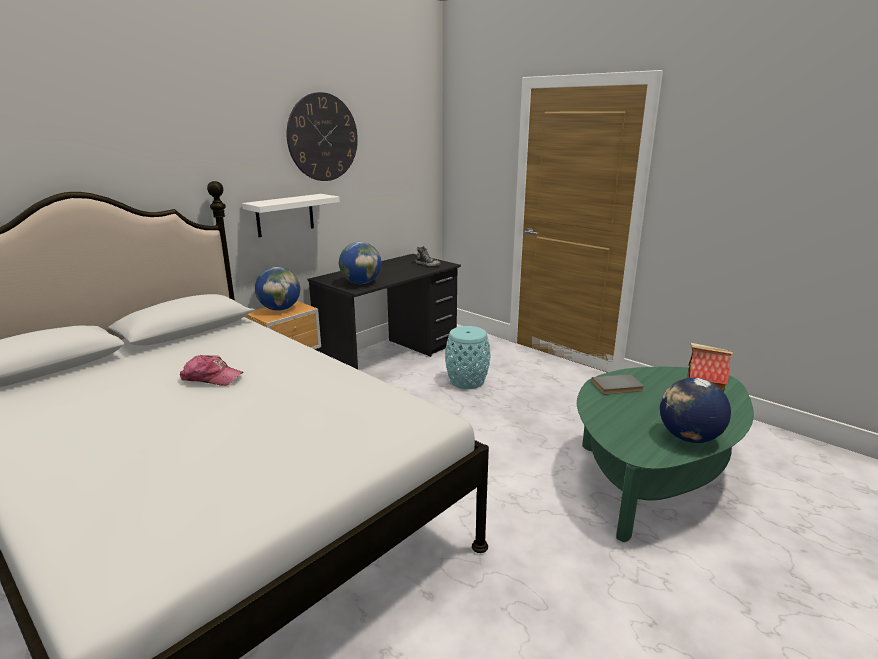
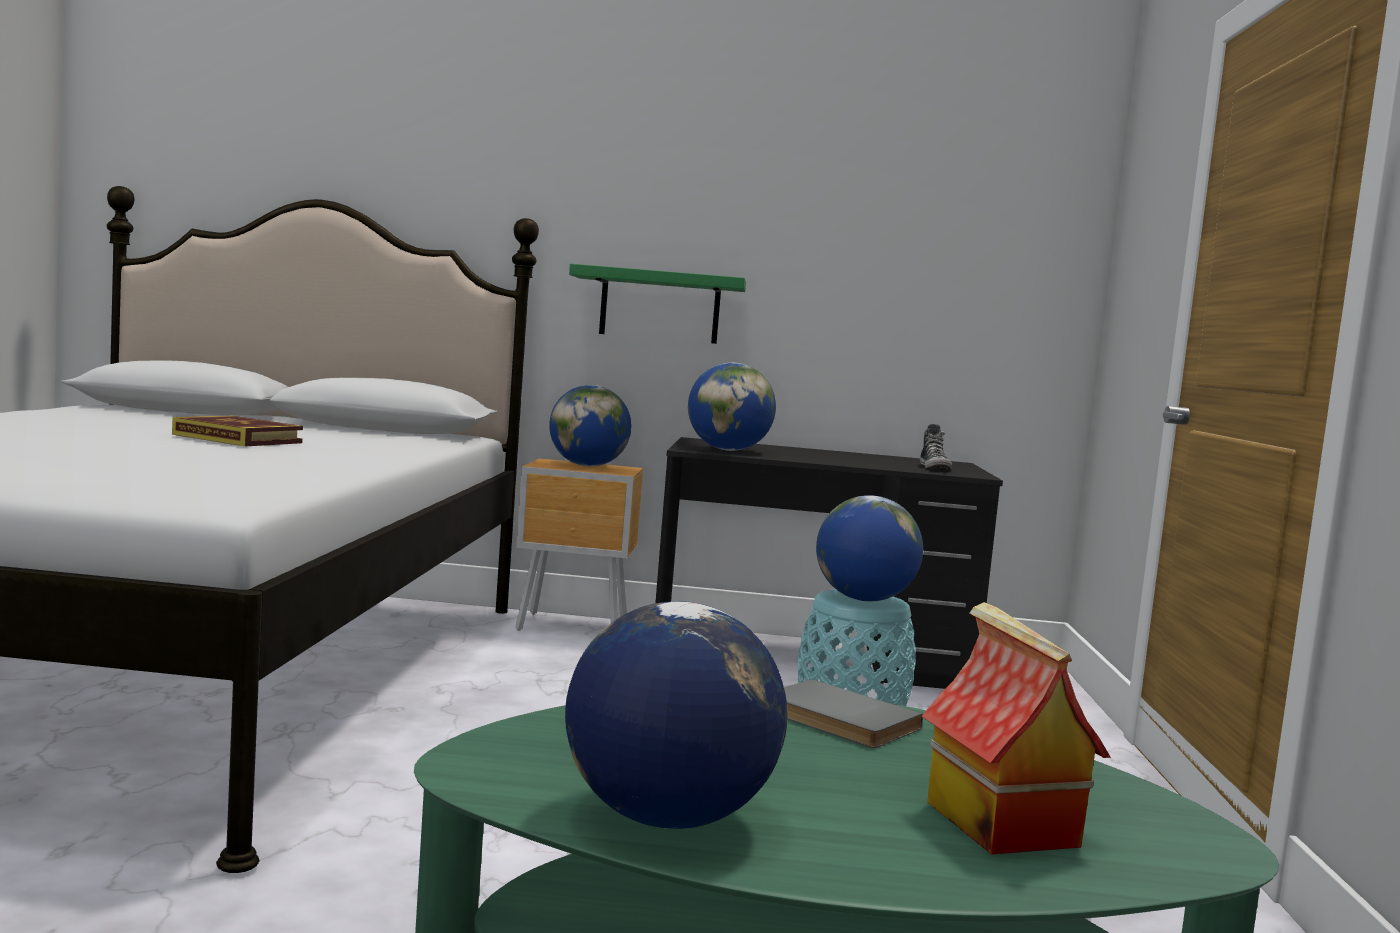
camera: 50 degrees right, 15 degrees down
(211, 378) = (237, 439): cap -> book
(285, 215) = (660, 306): white shelf -> green shelf
(323, 137) = (769, 177): wall clock -> none
(469, 332) = (864, 599): none -> globe

